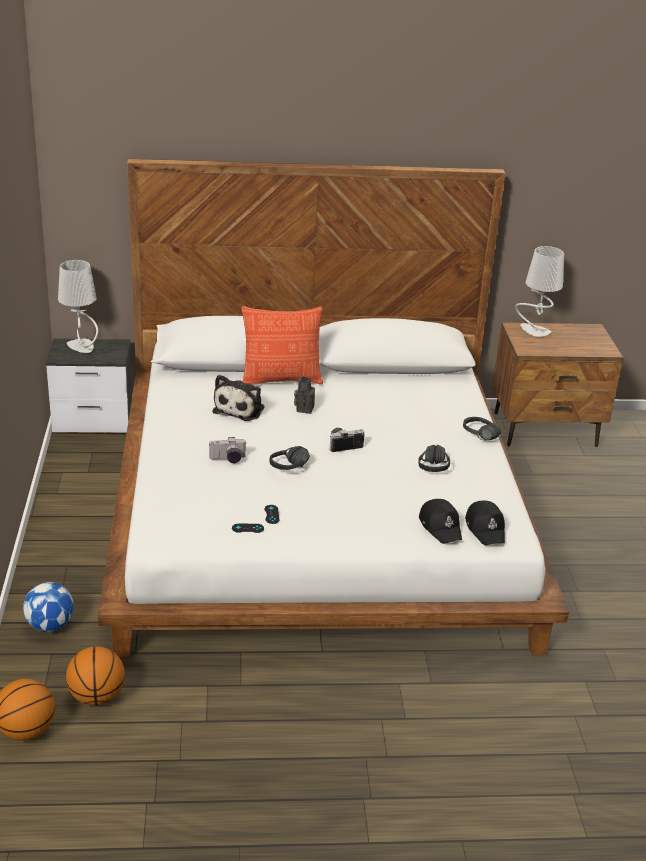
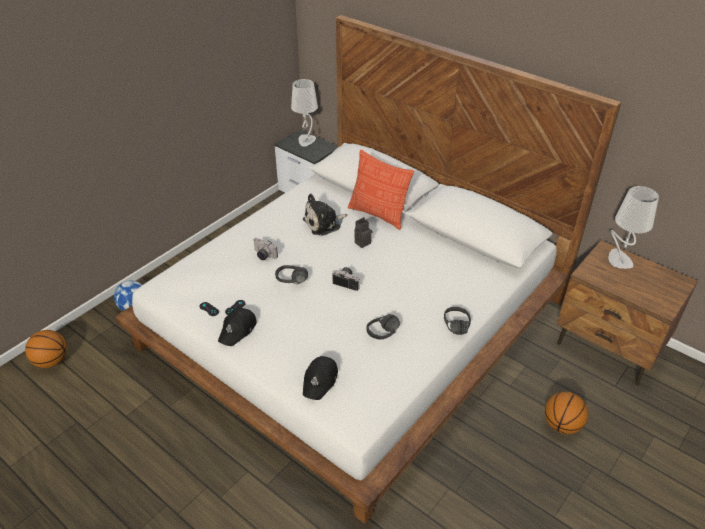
camera: 45 degrees right, 10 degrees up
(97, 696) = (101, 364): basketball -> basketball (562, 425)
(485, 528) = (348, 402): black cap -> black cap (238, 330)

